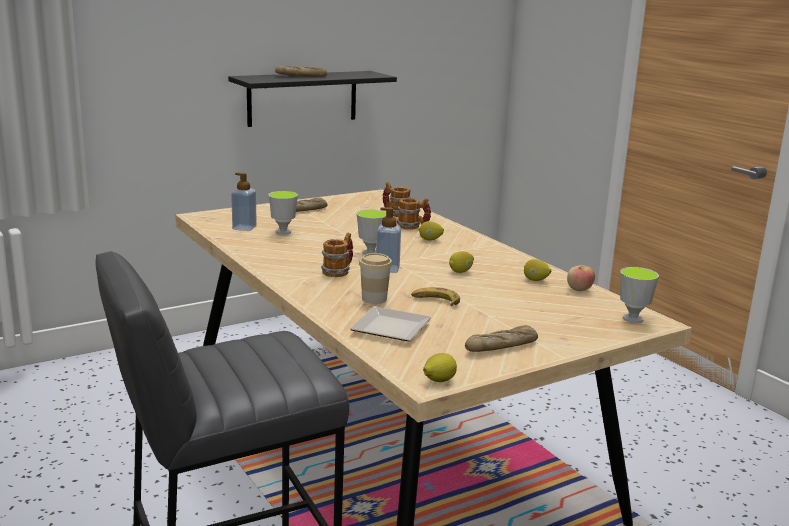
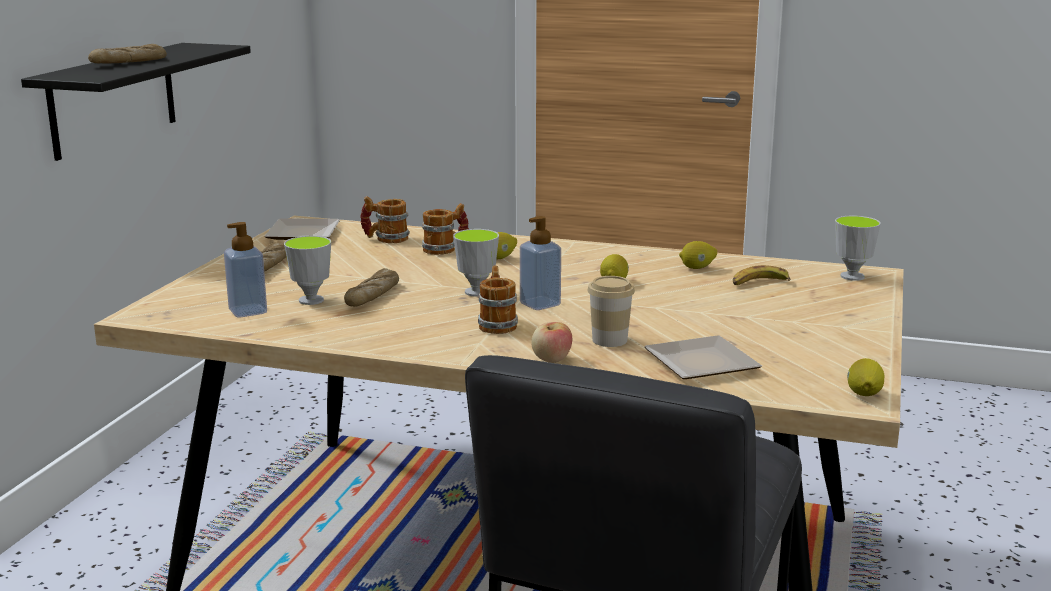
camera: 40 degrees left, 0 degrees up
(361, 200) = (305, 234): none -> plate
(435, 301) = (669, 321): banana -> banana (759, 283)
(501, 347) = (828, 342): bread -> bread (372, 296)
(579, 289) = (751, 264): apple -> apple (551, 359)

